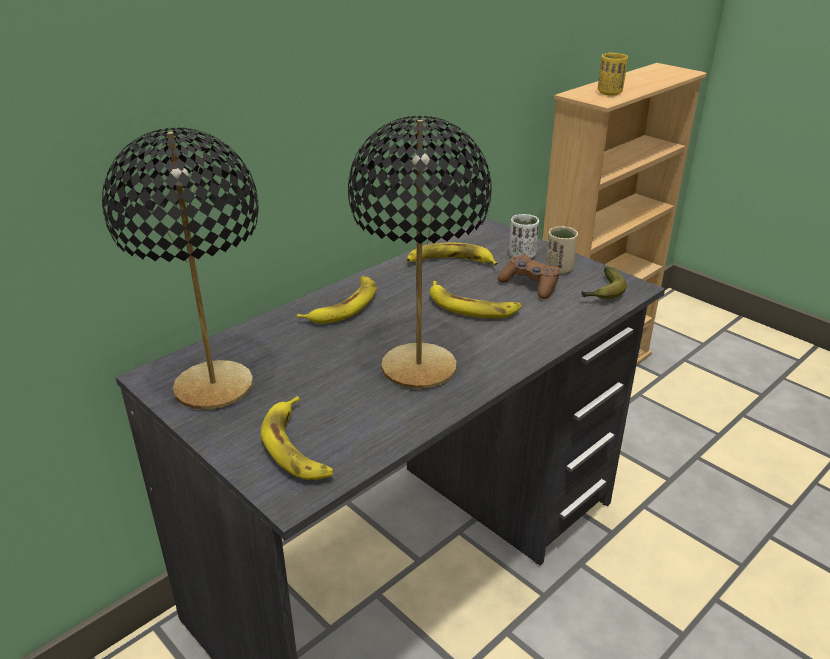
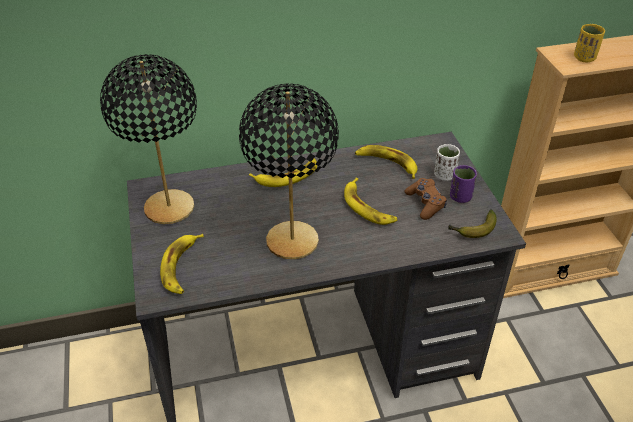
camera: 30 degrees right, 10 degrees up
(559, 269) = (460, 197): beige cup -> purple cup

